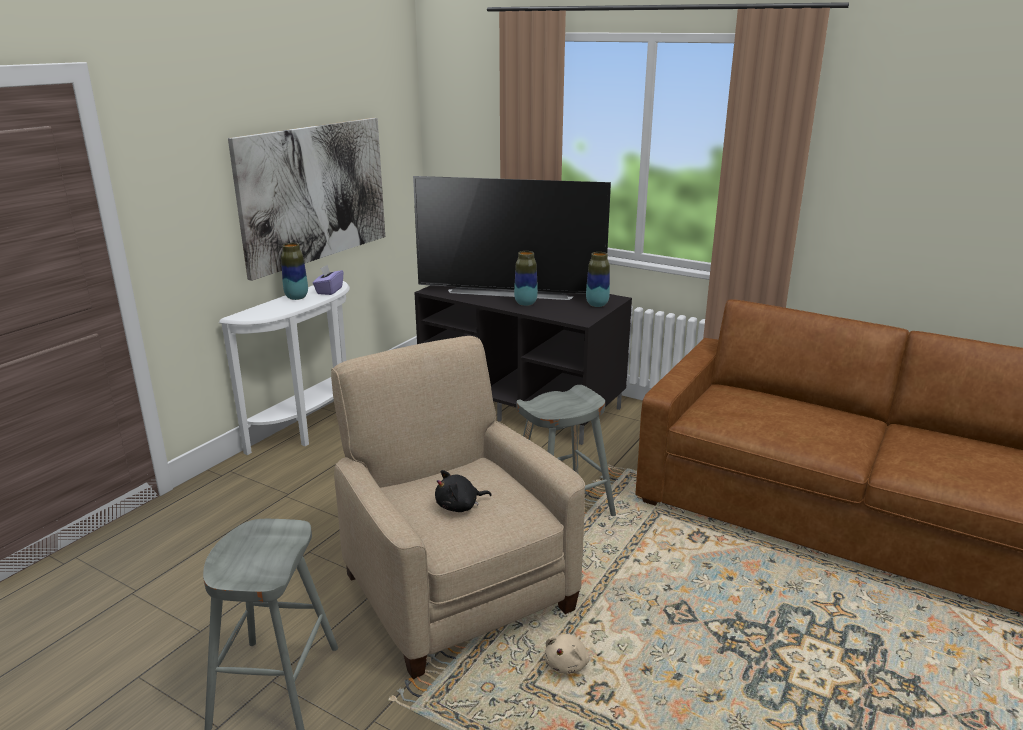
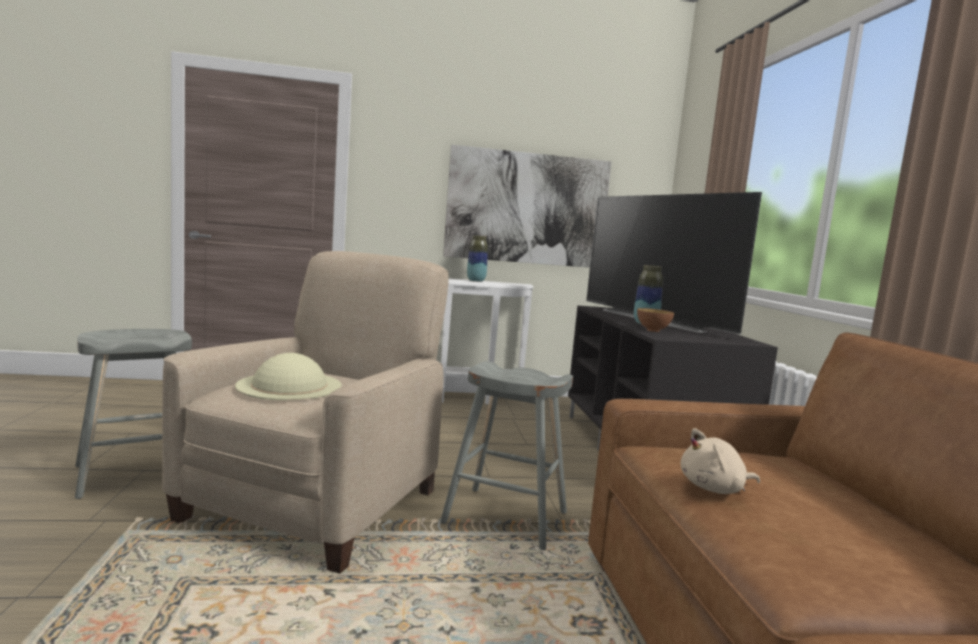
camera: 50 degrees right, 15 degrees down
(329, 291) = (504, 284): purple tissue box -> none
(459, 506) = (290, 385): black plush toy -> beige hat
(554, 313) = (653, 330): none -> bowl
(567, 664) = (240, 597): beige plush toy -> beige plush toy (715, 489)
(597, 304) = (717, 339): vase -> none

